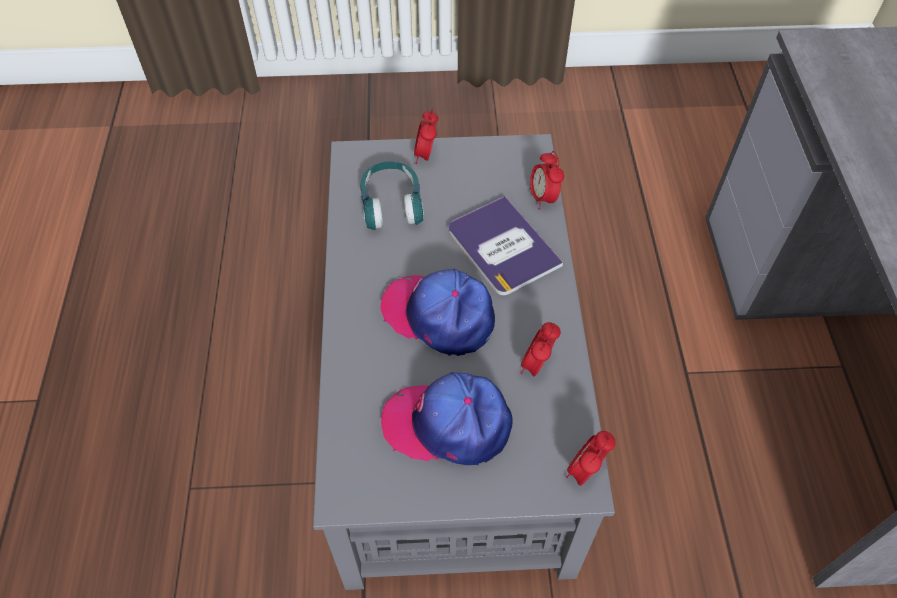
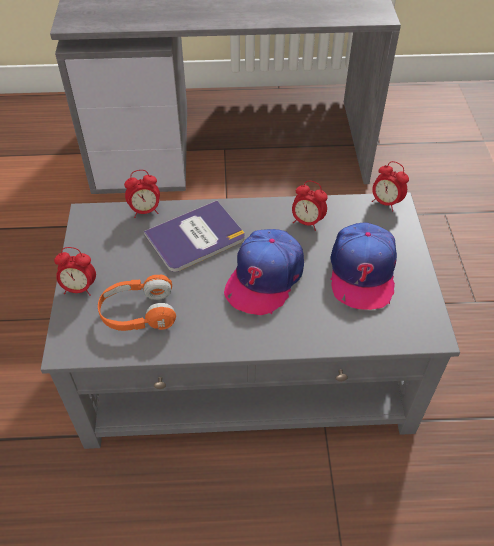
camera: 90 degrees left, 5 degrees down
(391, 204) = (138, 313): turquoise headphones -> orange headphones

